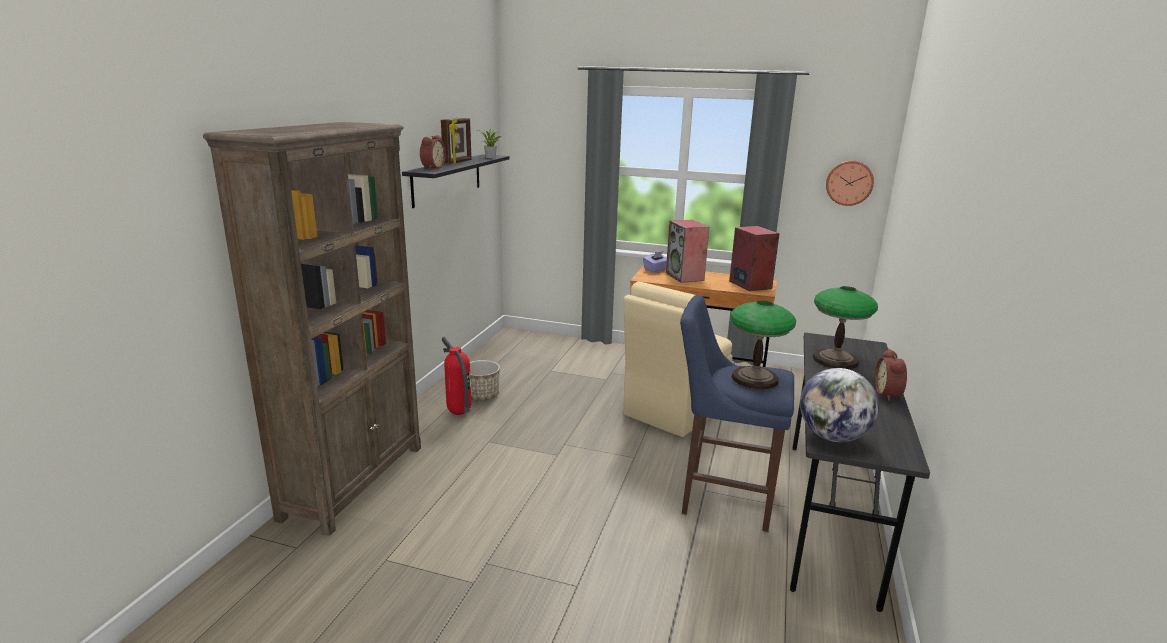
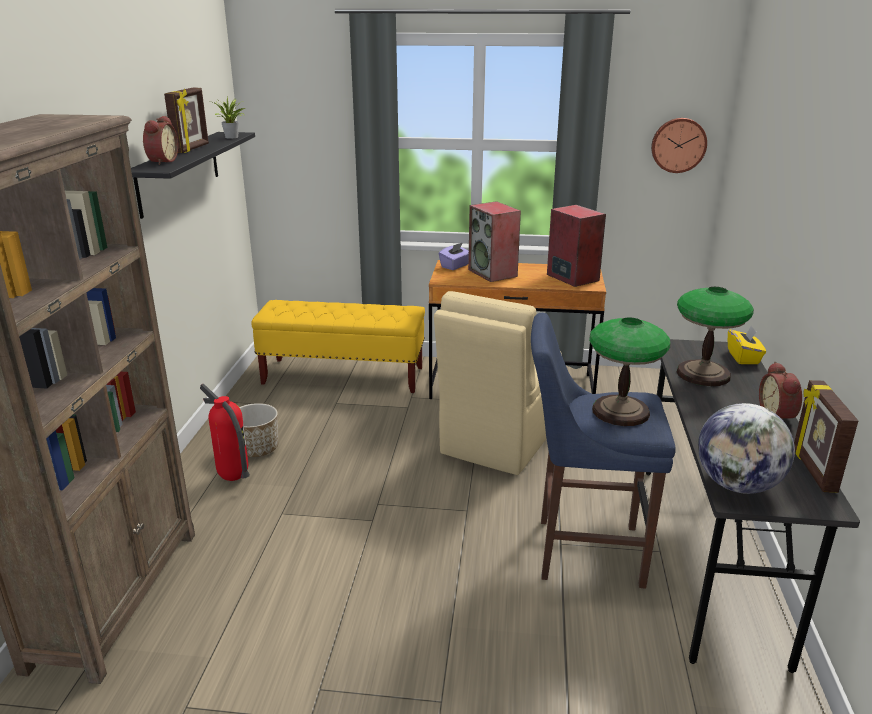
camera: 10 degrees left, 5 degrees up
(561, 352) = (343, 376): none -> yellow bench
(876, 352) = (743, 357): none -> yellow tissue box
(903, 434) = (812, 470): none -> picture frame

